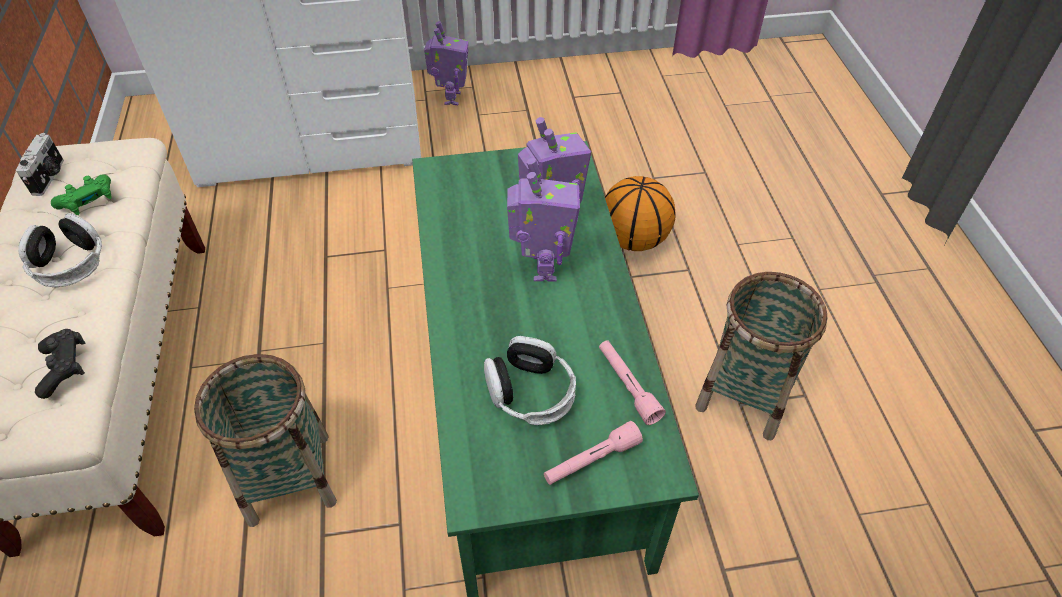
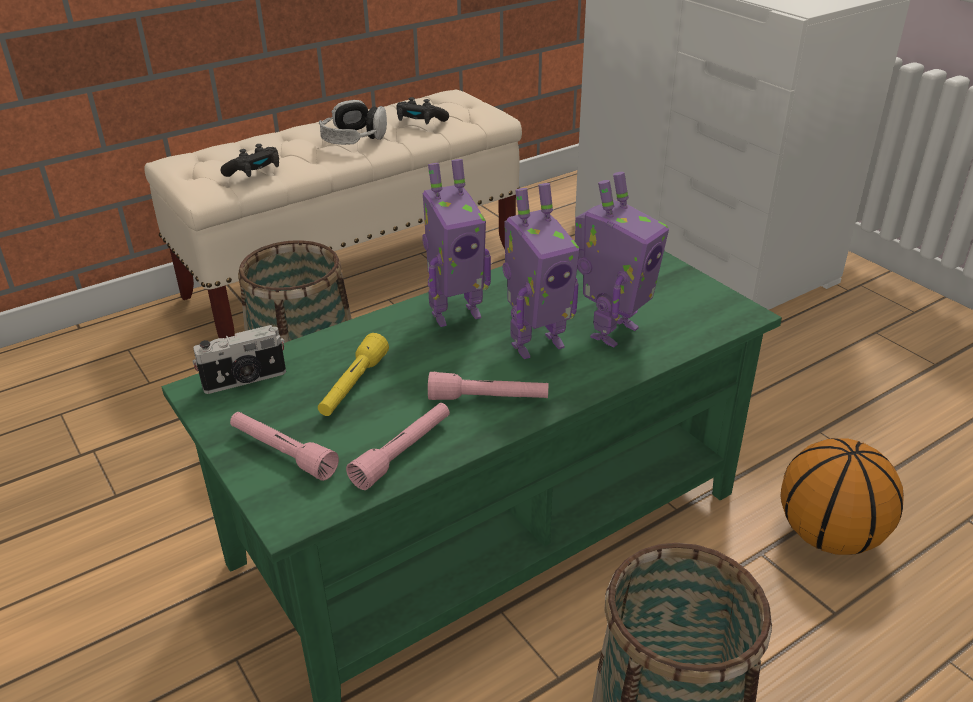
camera: 65 degrees right, 15 degrees down
(50, 177) = (433, 102): camera -> camera (245, 380)
(89, 202) = (420, 122): green game controller -> black game controller
(451, 98) = (874, 304): toy robot -> toy robot (455, 314)
(530, 392) = (353, 386): headphones -> yellow flashlight
(592, 318) = (488, 399): none -> pink flashlight

